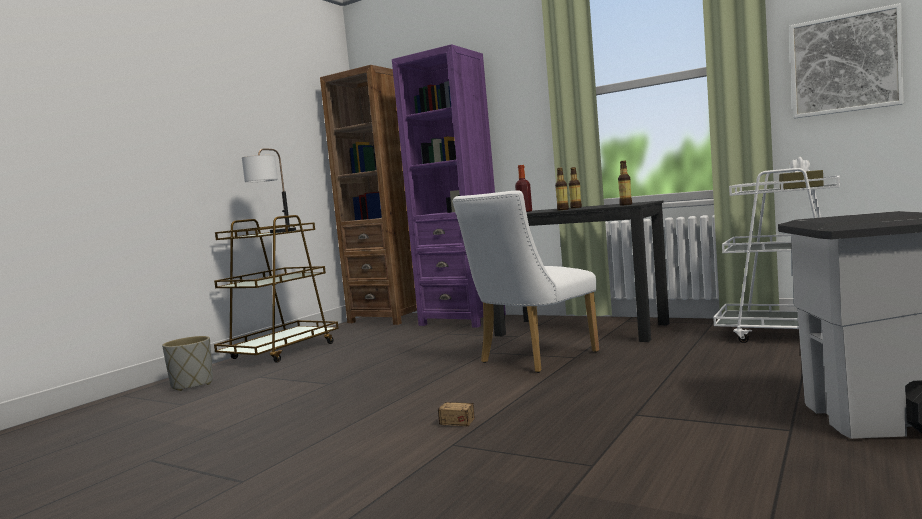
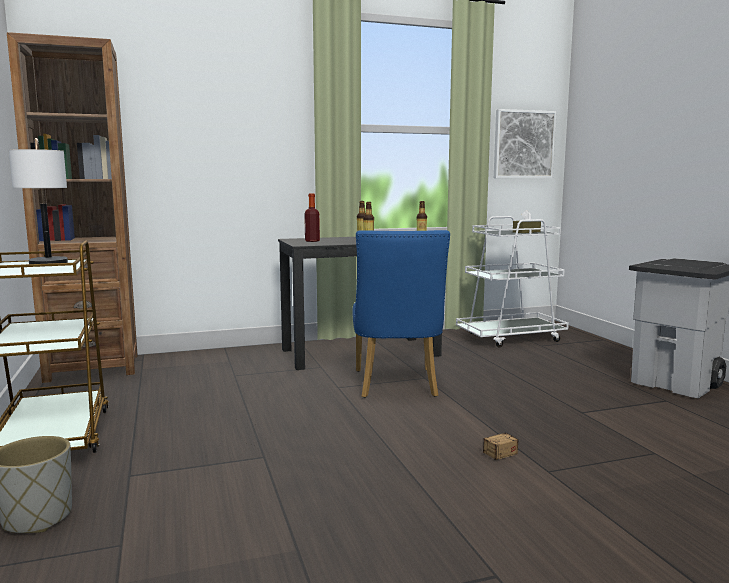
camera: 50 degrees left, 5 degrees up
(462, 320) = (208, 358): purple bookcase -> none
(532, 359) = (396, 386): white chair -> blue chair

